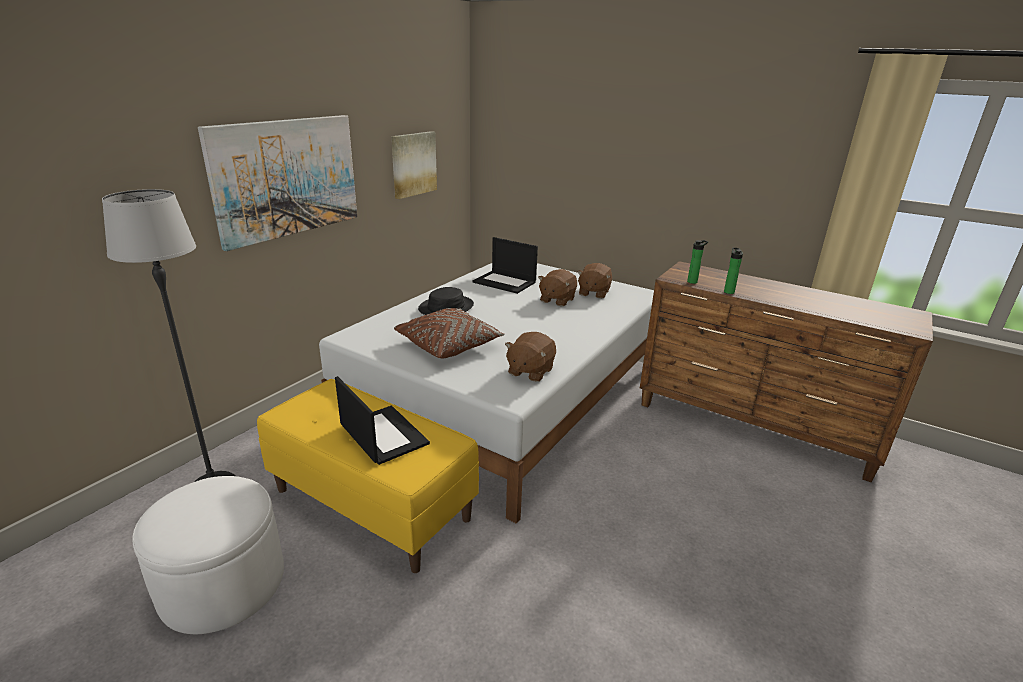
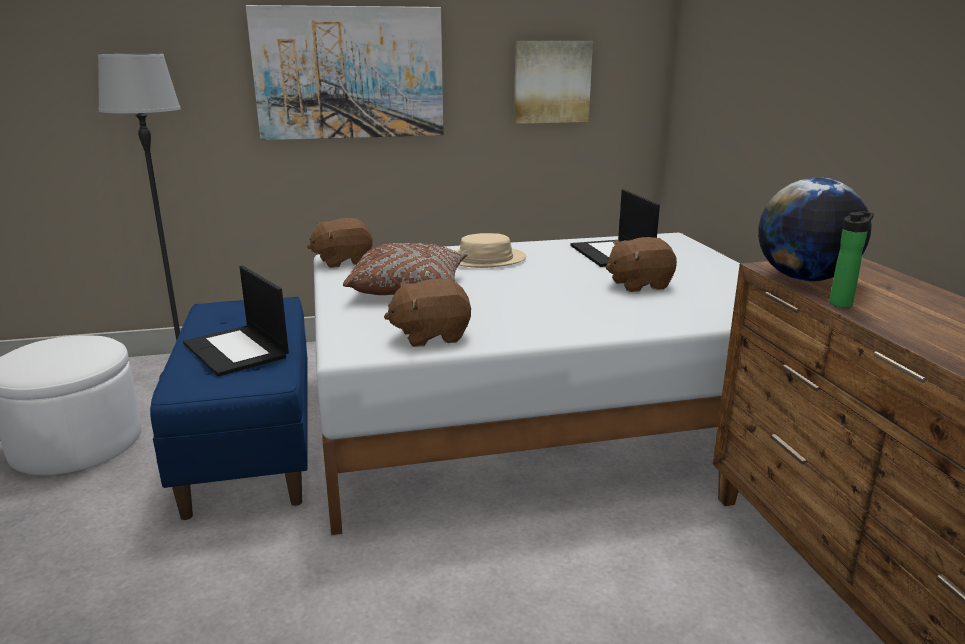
camera: 45 degrees right, 5 degrees down
(373, 504) = (252, 444): yellow bench -> blue bench
(382, 434) = (237, 350): laptop -> laptop turned 135 degrees clockwise
(446, 307) = (485, 259): black hat -> beige hat
(593, 293) = (715, 291): brown plush toy -> brown plush toy (343, 261)
(693, 281) = (804, 279): bottle -> globe

